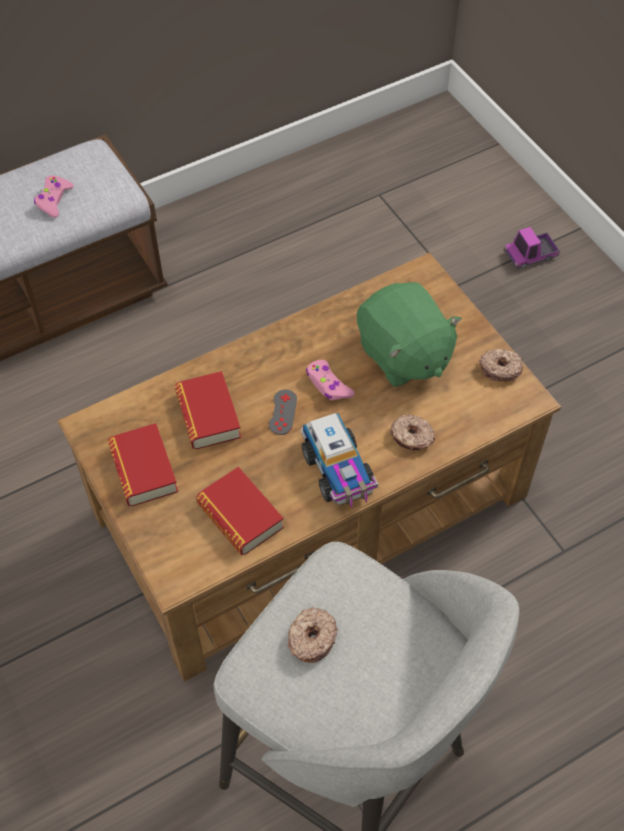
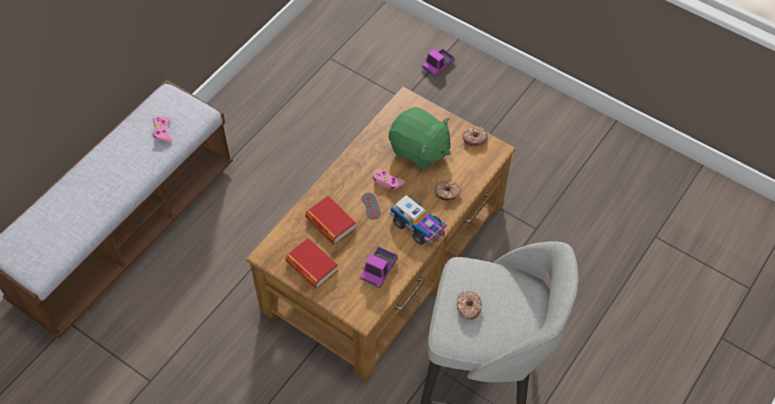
camera: 25 degrees left, 0 degrees up
(240, 516) = (379, 270): book -> toy truck

